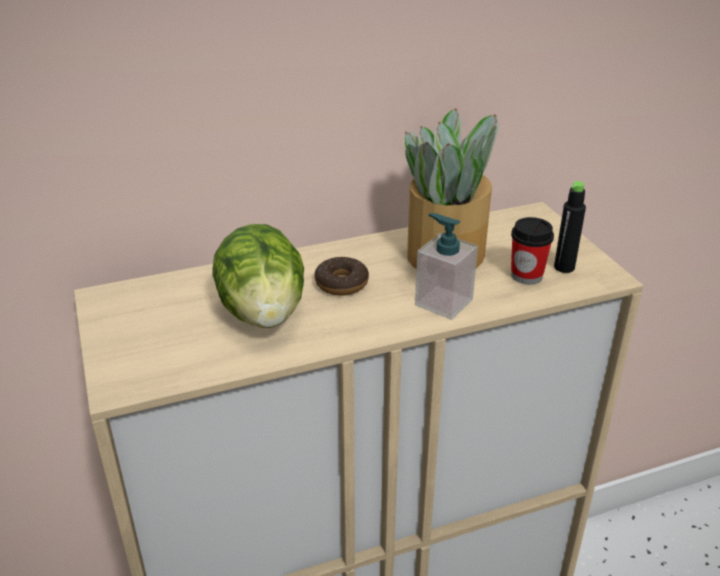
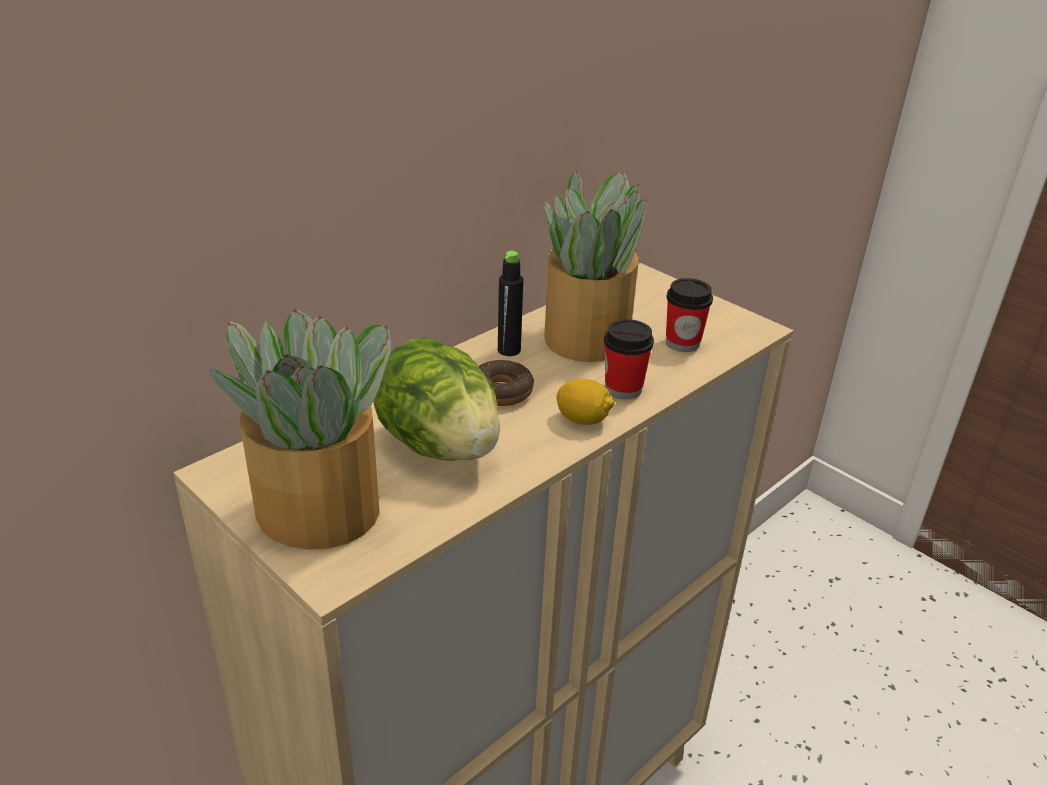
camera: 25 degrees left, 0 degrees up
(144, 340) = (320, 511): none -> potted plant
(390, 319) = (583, 419): none -> lemon
(443, 302) = (623, 388): soap dispenser -> cup
(564, 267) = (711, 327): black bottle -> black bottle (509, 350)

